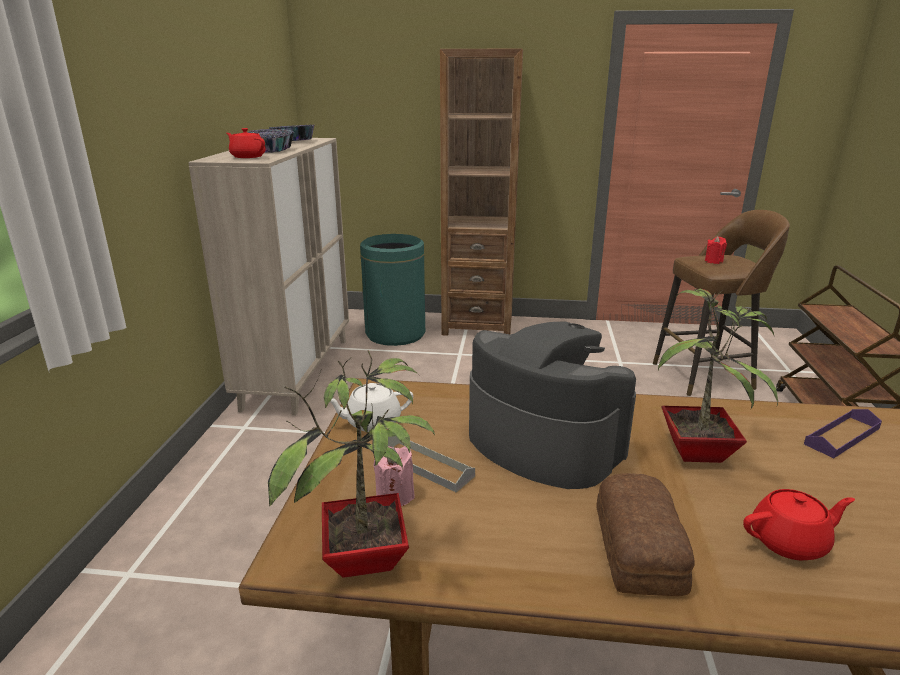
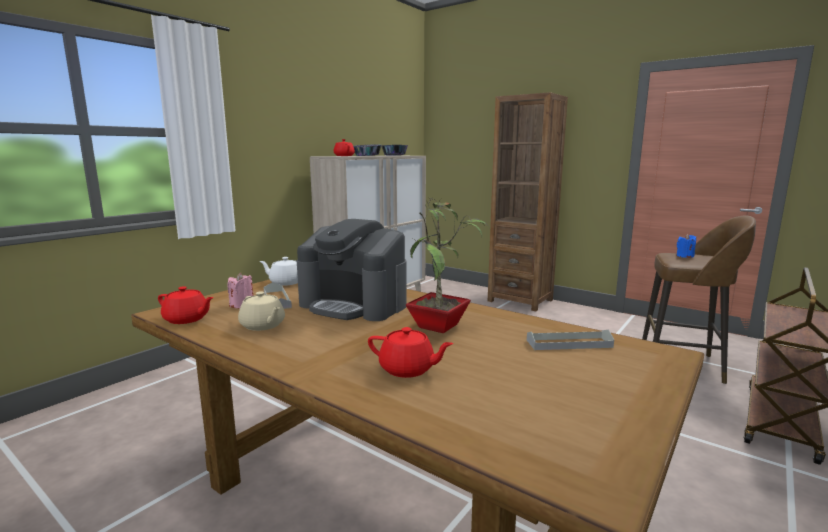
camera: 30 degrees right, 10 degrees down
(365, 561) = (187, 319): potted plant -> red teapot
(395, 334) = (456, 295): green trash can -> none
(502, 530) = (263, 326): none -> beige teapot
(543, 442) = (354, 305): coffee machine -> coffee machine turned 135 degrees clockwise
(640, 548) = (315, 348): bread -> none
(713, 261) = (684, 256): red candle -> blue candle
(842, 436) = (569, 343): purple tray -> grey tray

